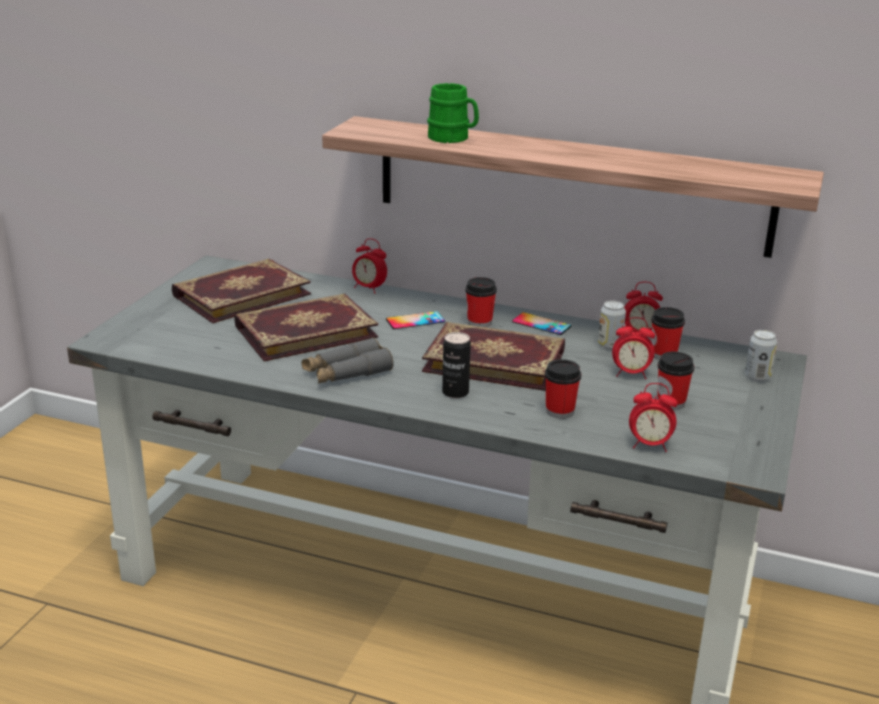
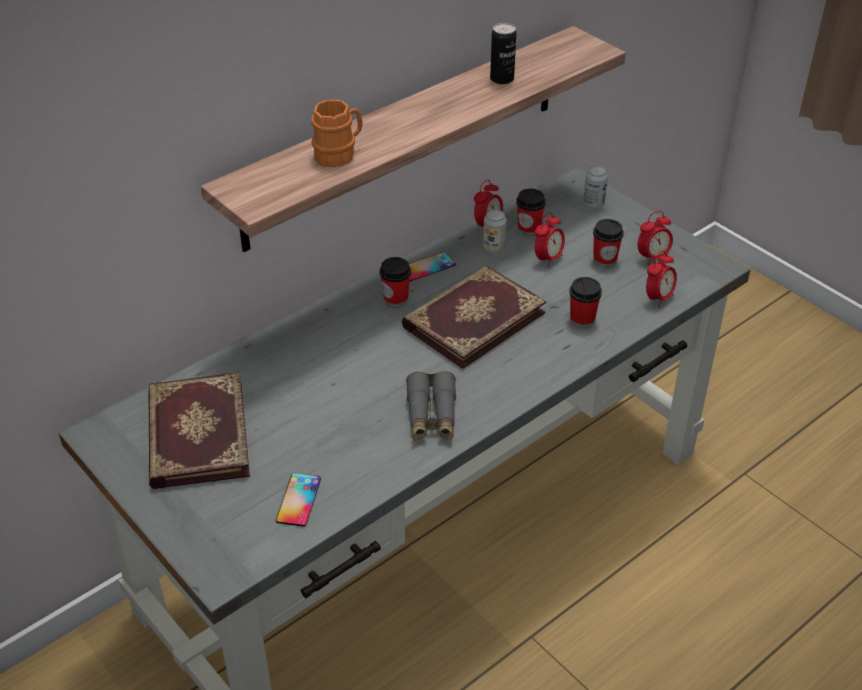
camera: 60 degrees left, 15 degrees up
(305, 331) = (323, 414): book -> none
(369, 288) = (264, 340): alarm clock -> alarm clock (653, 257)
(415, 321) = (360, 336): phone -> phone (298, 499)
(453, 138) = (339, 154): green mug -> orange mug
(455, 392) = (514, 363): can -> can (502, 79)

